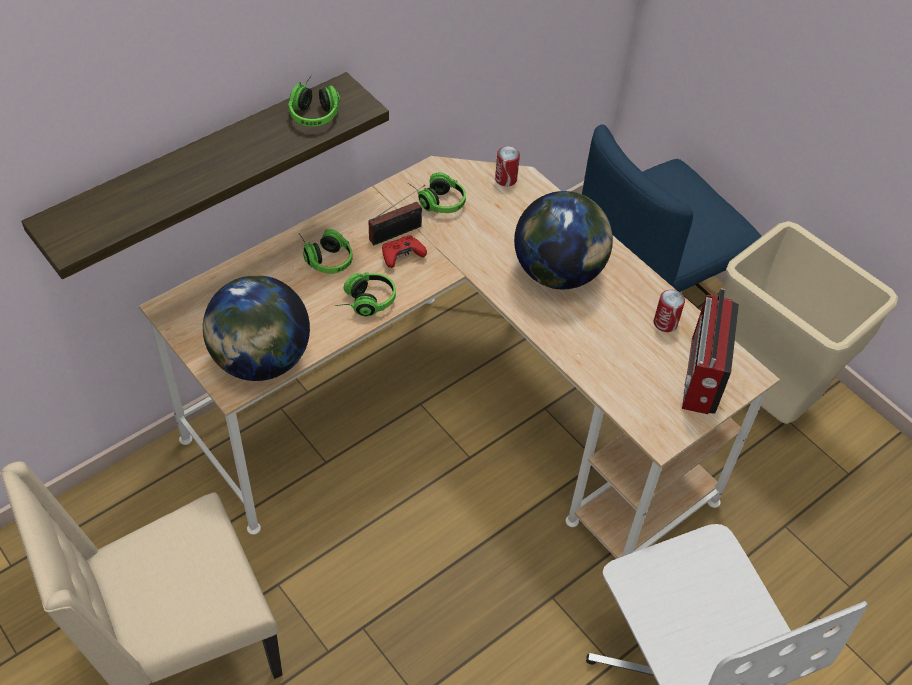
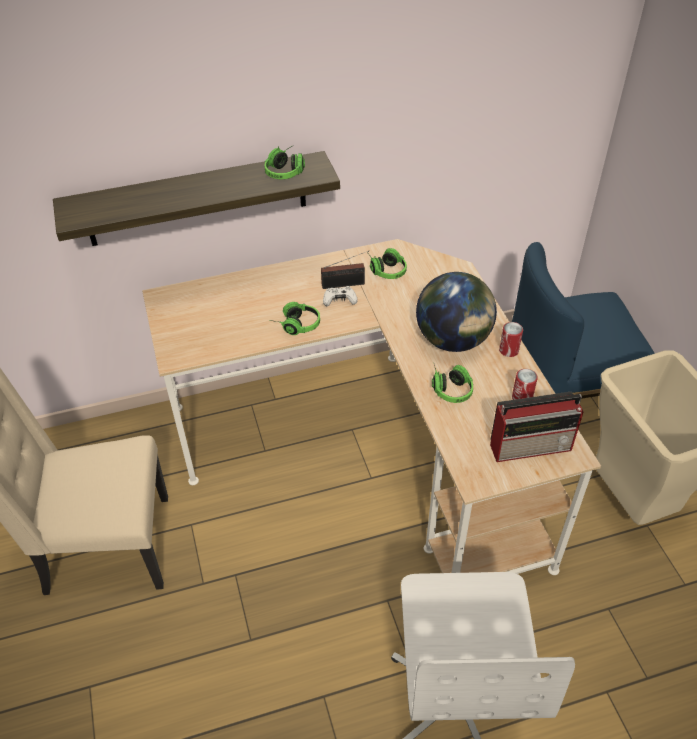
camera: 25 degrees right, 5 degrees down
(261, 360) = (202, 345): globe -> none
(325, 257) = (284, 288): headphones -> headphones (449, 387)
(402, 256) = (339, 301): red game controller -> white game controller
(506, 179) = (445, 266): can -> can (508, 350)
(701, 378) = (532, 446): radio -> radio turned 135 degrees counterclockwise

